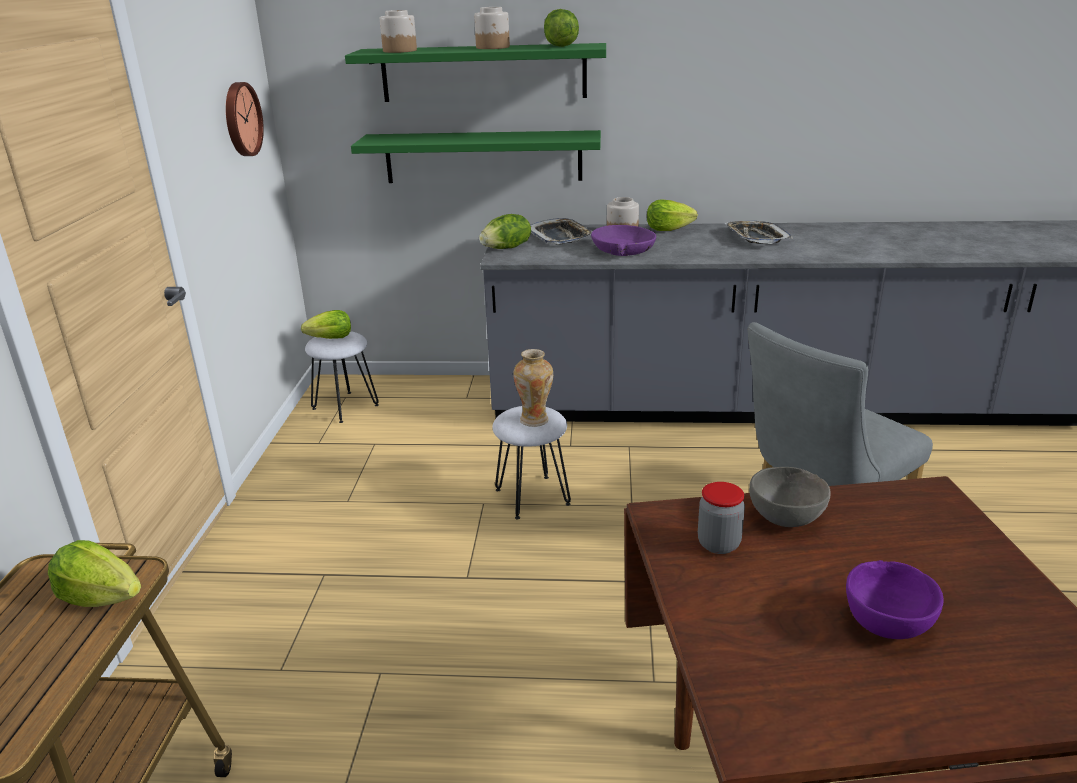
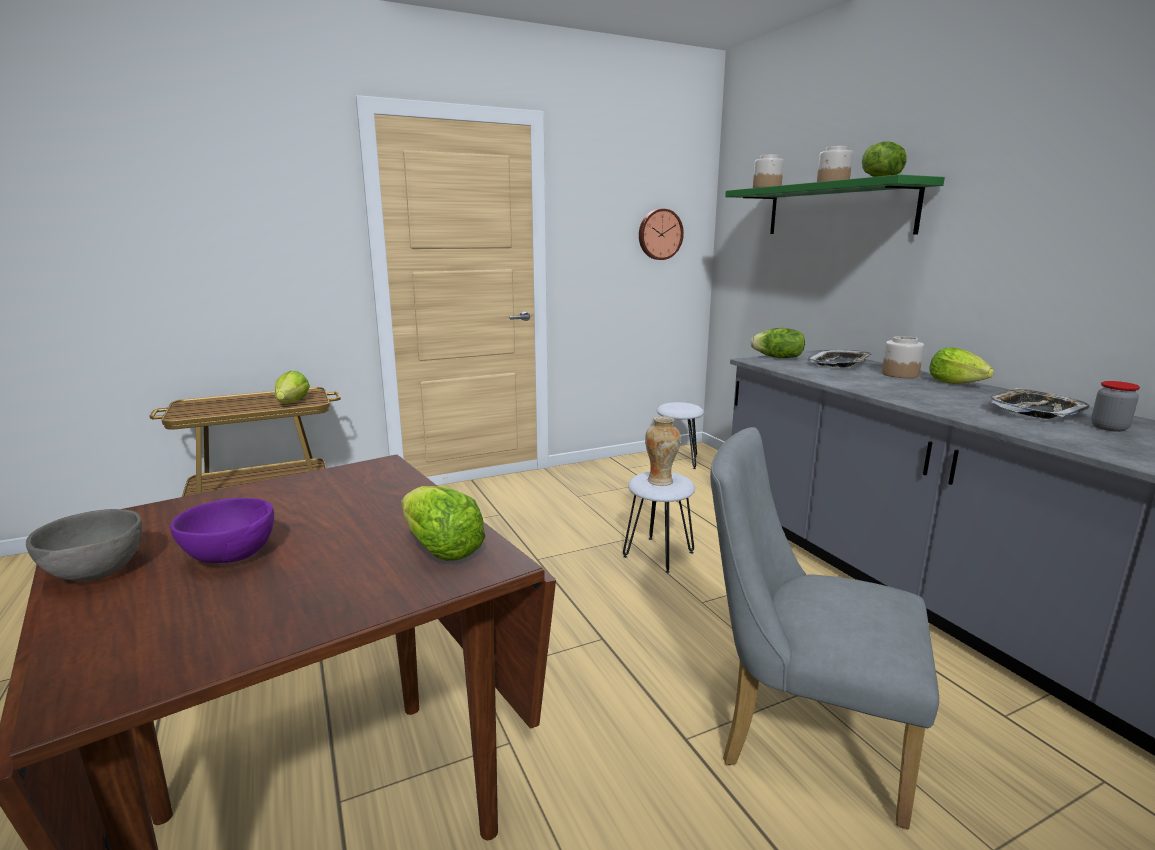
camera: 60 degrees right, 10 degrees down
(331, 339) = (678, 405): lettuce -> lettuce (441, 550)
(483, 157) = (825, 286): green shelf -> none
(623, 250) = (857, 380): purple bowl -> none
(718, 544) = (346, 485): jar -> jar (1109, 428)
(787, 519) = (397, 503): grey bowl -> grey bowl (95, 573)

